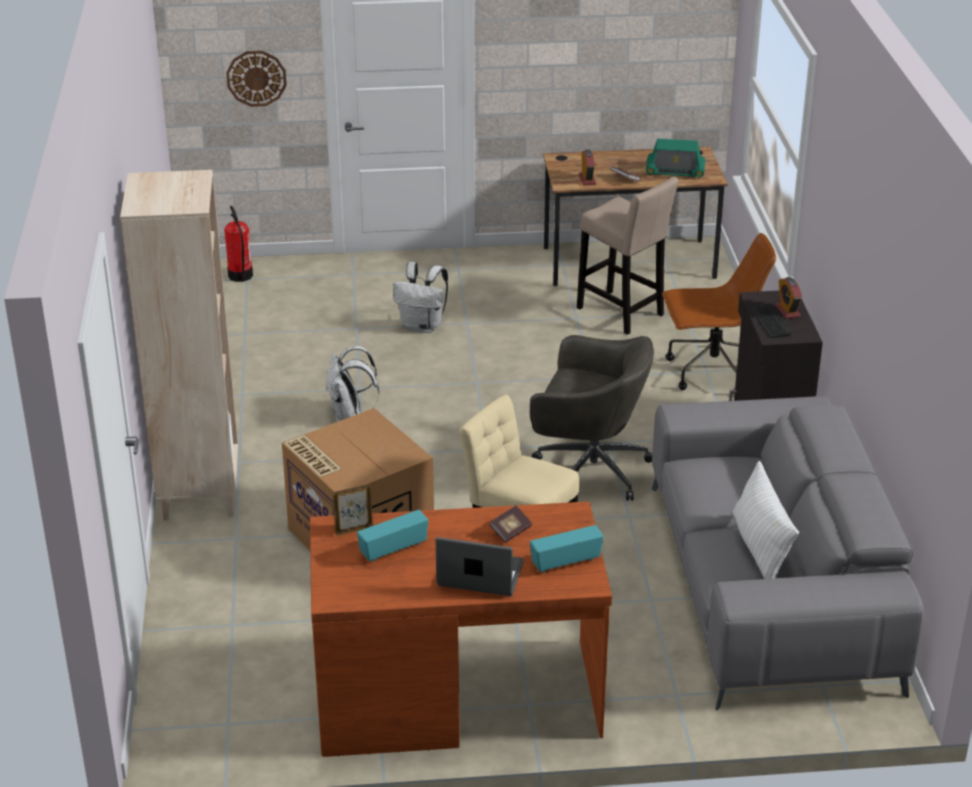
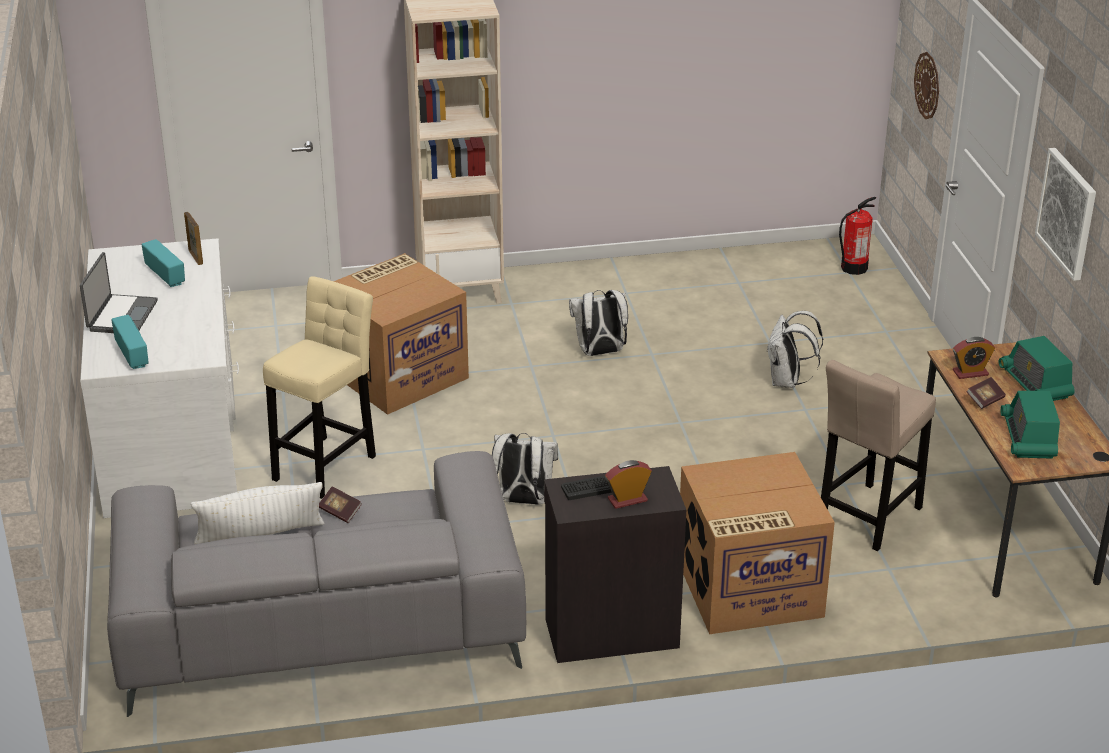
camera: 85 degrees right, 0 degrees up
(456, 695) = (172, 438): brown desk -> white desk
(510, 531) = (183, 327): book -> book (340, 512)
(554, 42) = (1067, 213): none -> picture
(588, 469) = (523, 500): grey office chair -> white backpack
(604, 160) = (1035, 383): none -> radio
(711, 372) = (748, 589): brown office chair -> cardboard box

